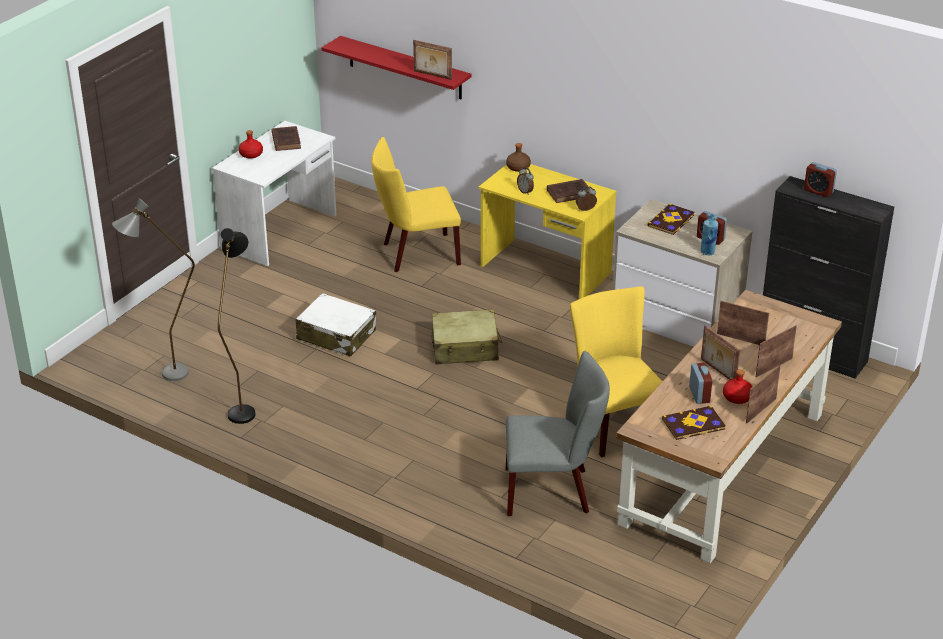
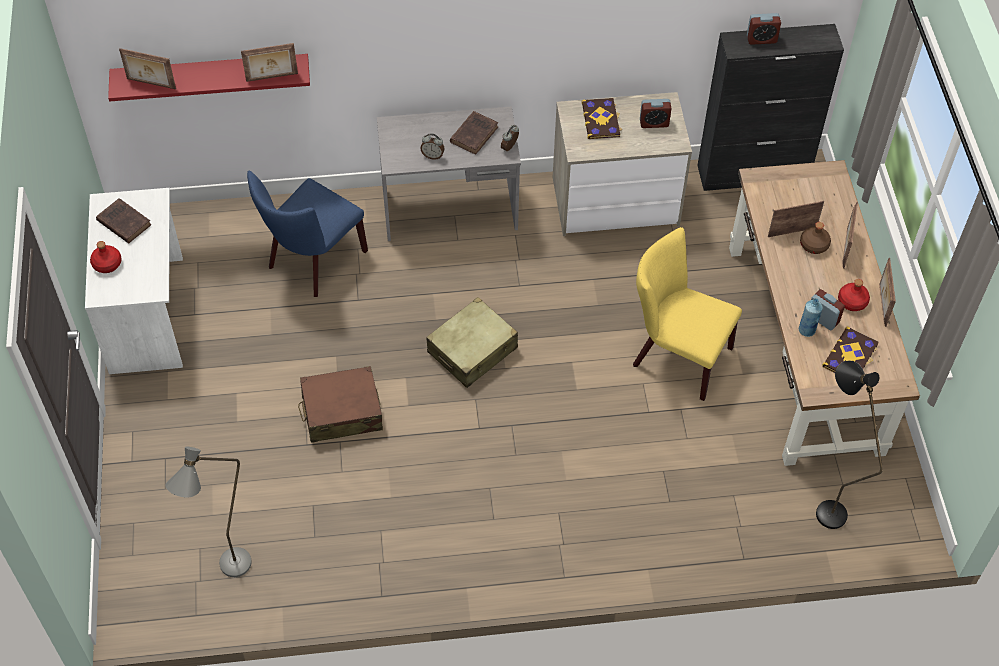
camera: 40 degrees left, 20 degrees up
(244, 408) = (348, 560): black floor lamp -> black floor lamp (823, 506)
(336, 335) = (341, 412): white suitcase -> brown suitcase
(416, 254) = (312, 262): yellow chair -> blue chair
(518, 167) = (393, 127): brown bottle -> brown bottle (814, 245)
(545, 270) = (450, 210): yellow desk -> grey desk
(553, 491) = (702, 465): grey chair -> none
(707, 252) = (667, 141): blue bottle -> blue bottle (806, 330)
(717, 371) = (810, 281): picture frame -> picture frame (151, 84)

